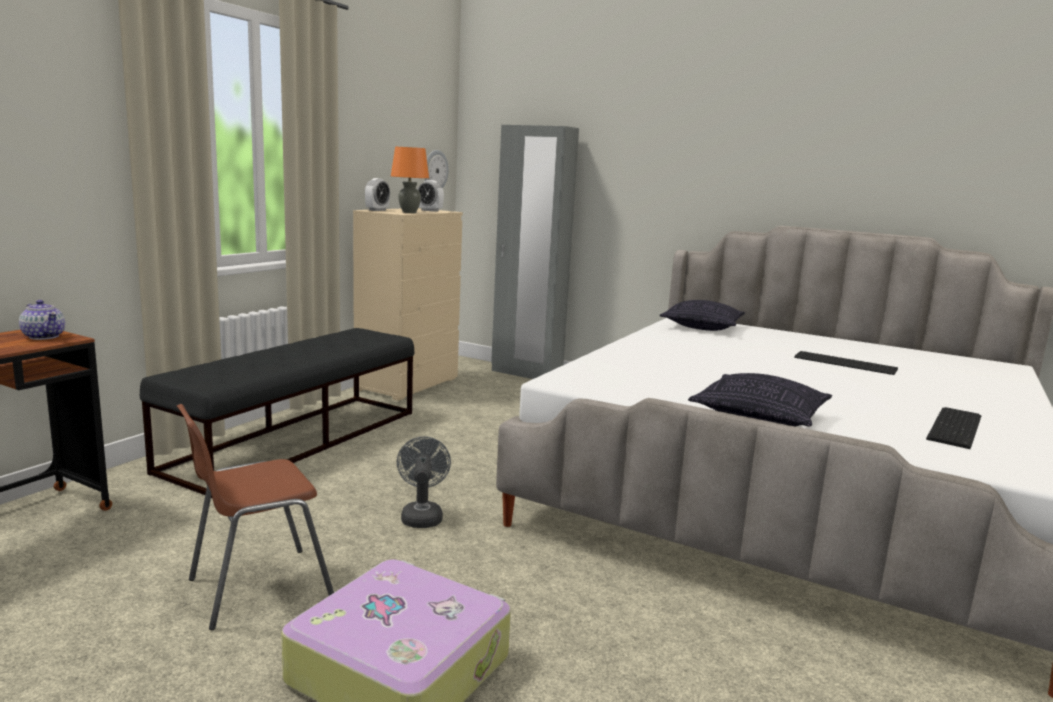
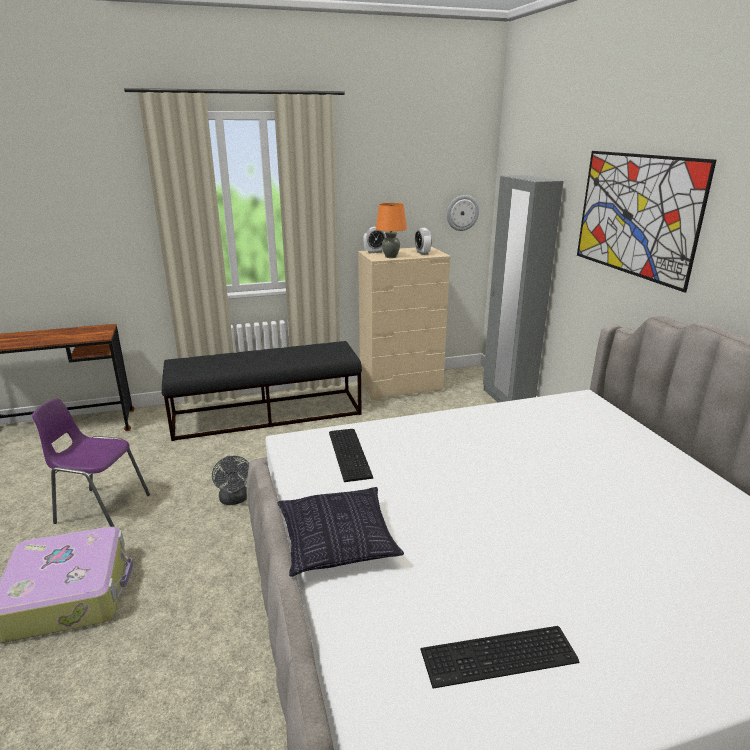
camera: 45 degrees right, 10 degrees up
(44, 336) = (98, 332): teapot -> none
(256, 588) = (101, 509): brown chair -> purple chair
(421, 516) = (234, 500): grey fan -> grey fan turned 120 degrees clockwise
(680, 151) = (635, 215): none -> picture
(702, 327) = (575, 415): pillow -> none
(844, 363) = (619, 514): keyboard -> keyboard (351, 453)

